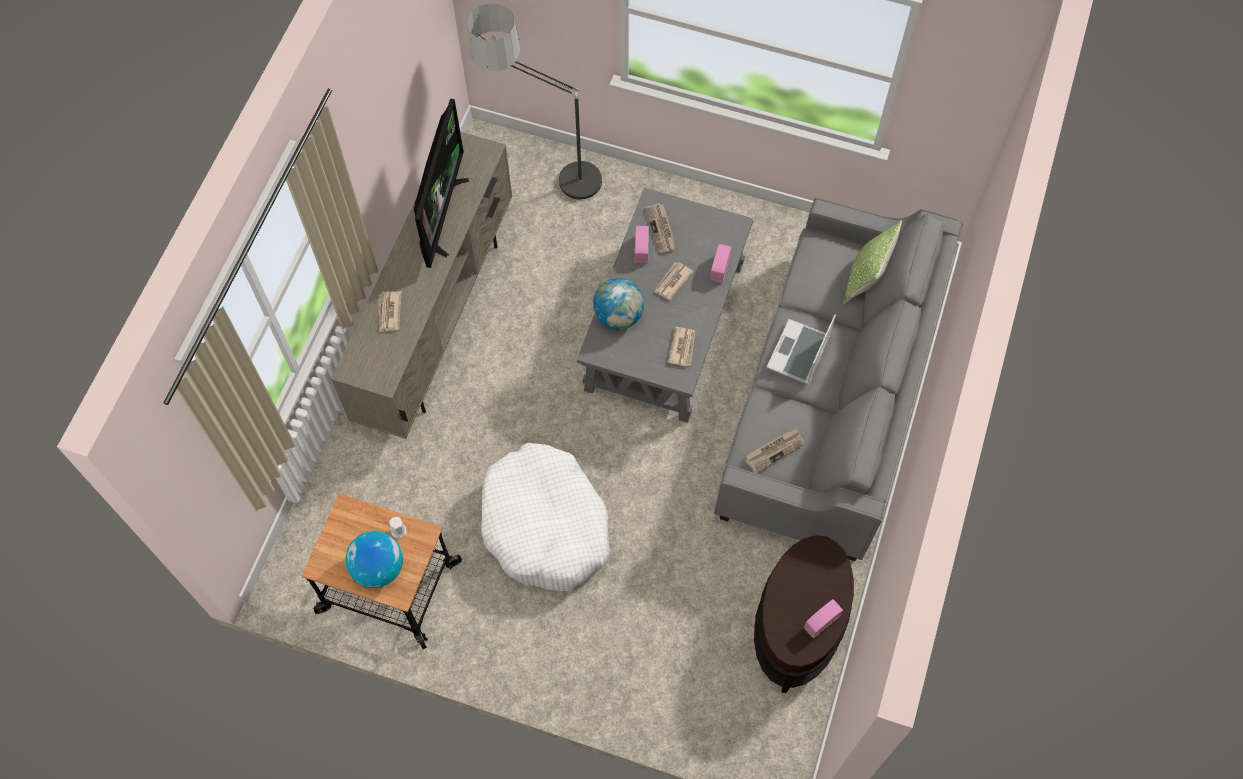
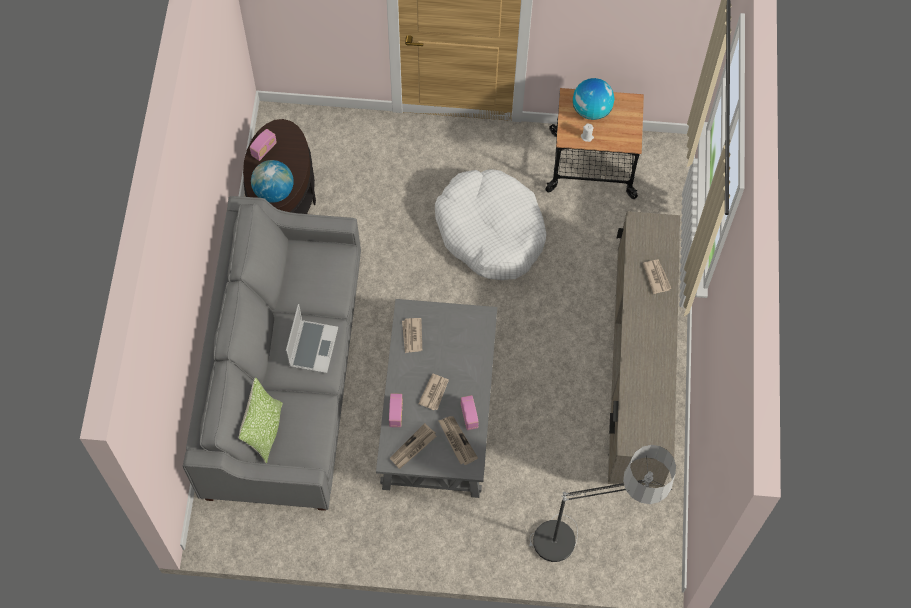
camera: 165 degrees right, 0 degrees up
(441, 215) = (648, 372): television -> none
(618, 316) = (472, 351): globe -> globe (274, 191)
(774, 451) = (319, 263): newspaper -> newspaper (413, 447)

